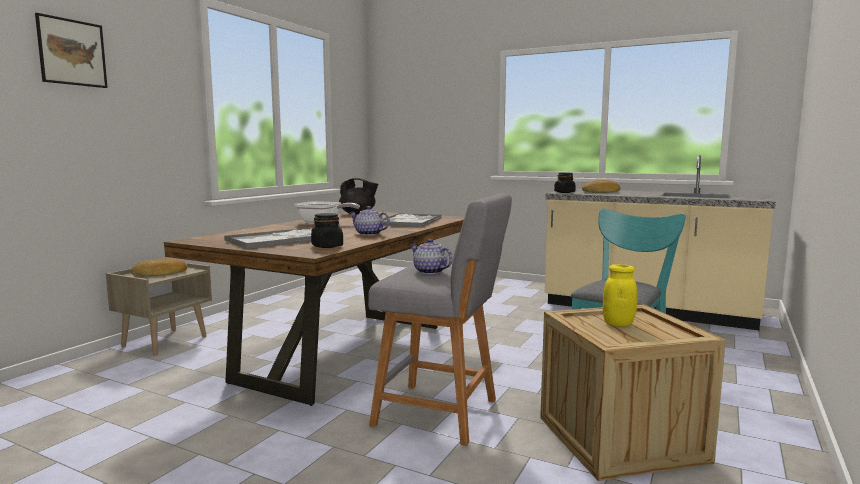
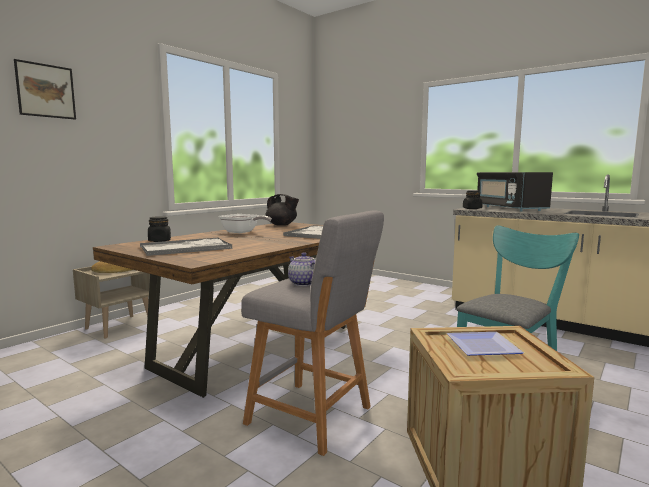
camera: 10 degrees right, 0 degrees up
(327, 246) = (217, 256): black jar -> black jar (159, 241)
(368, 234) = (267, 244): teapot -> none
(601, 192) = (509, 208): bread -> black microwave
(618, 324) = (481, 347): yellow jar -> plate

